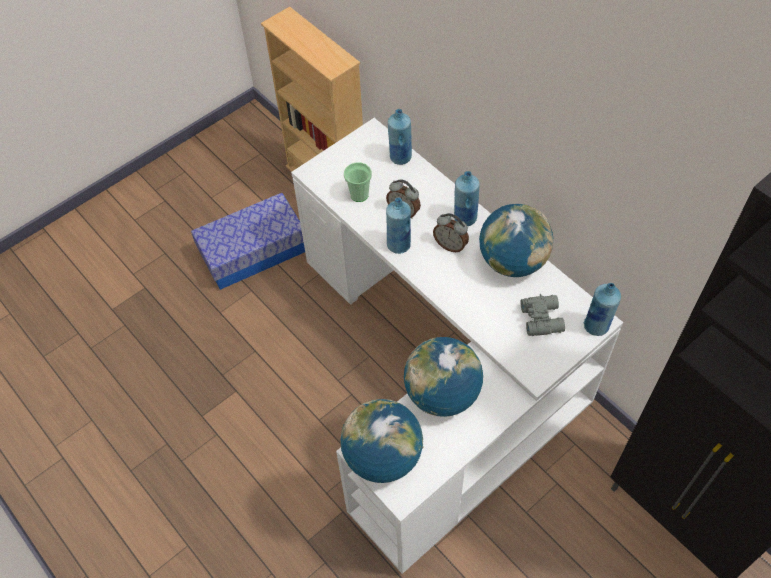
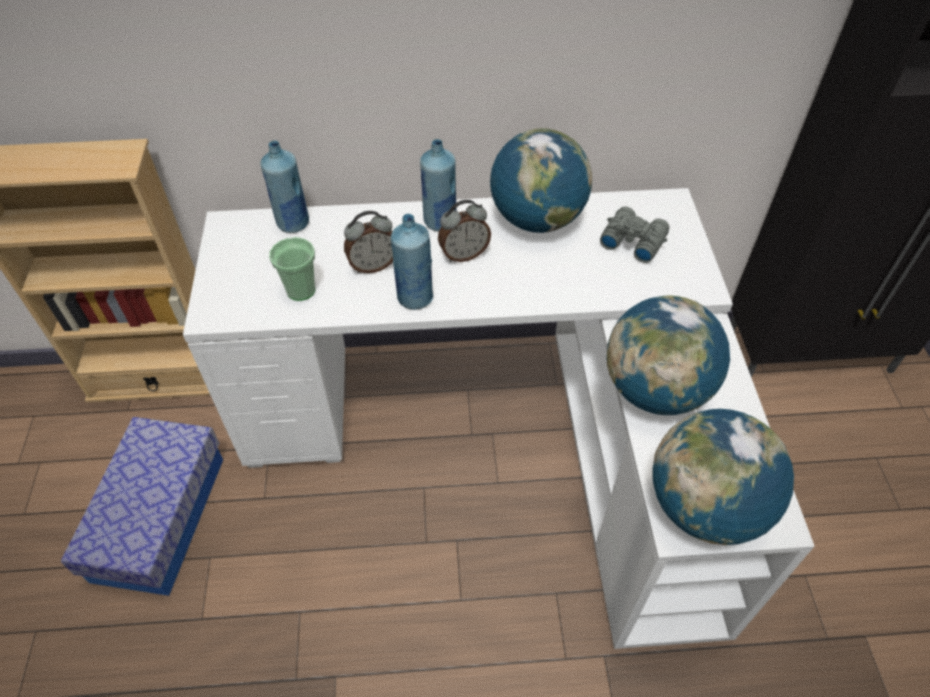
camera: 55 degrees left, 5 degrees down
(596, 326) = (677, 208): blue bottle -> none

